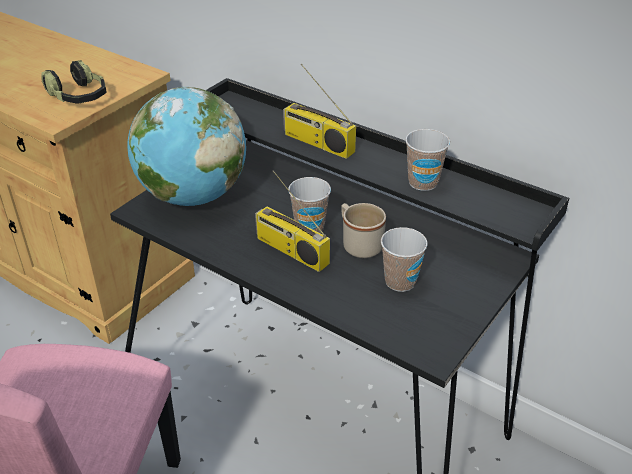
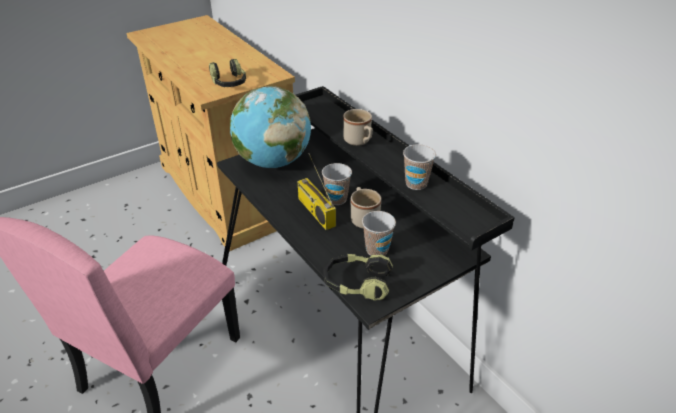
camera: 20 degrees right, 0 degrees up
(317, 143) = (359, 141): radio -> beige mug
(400, 333) = (356, 284): none -> headphones

